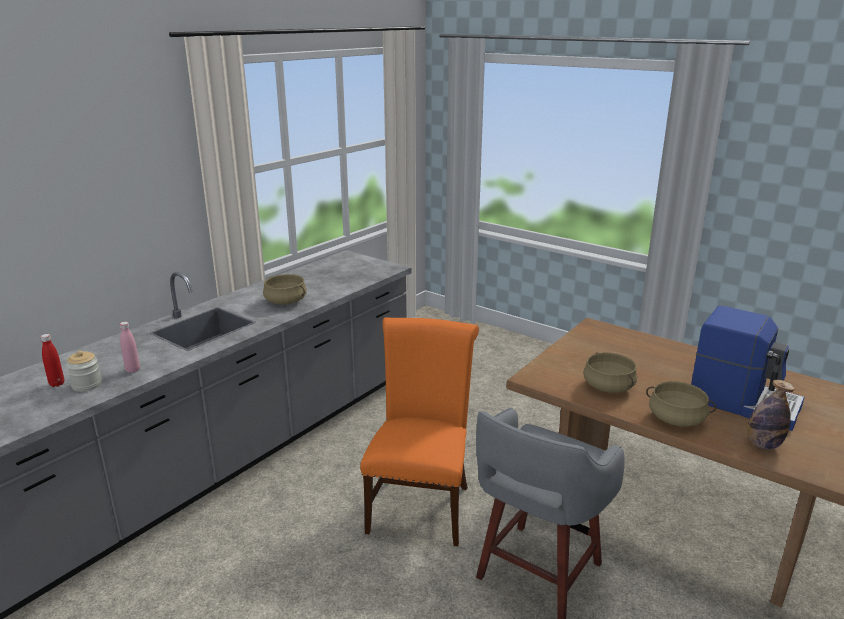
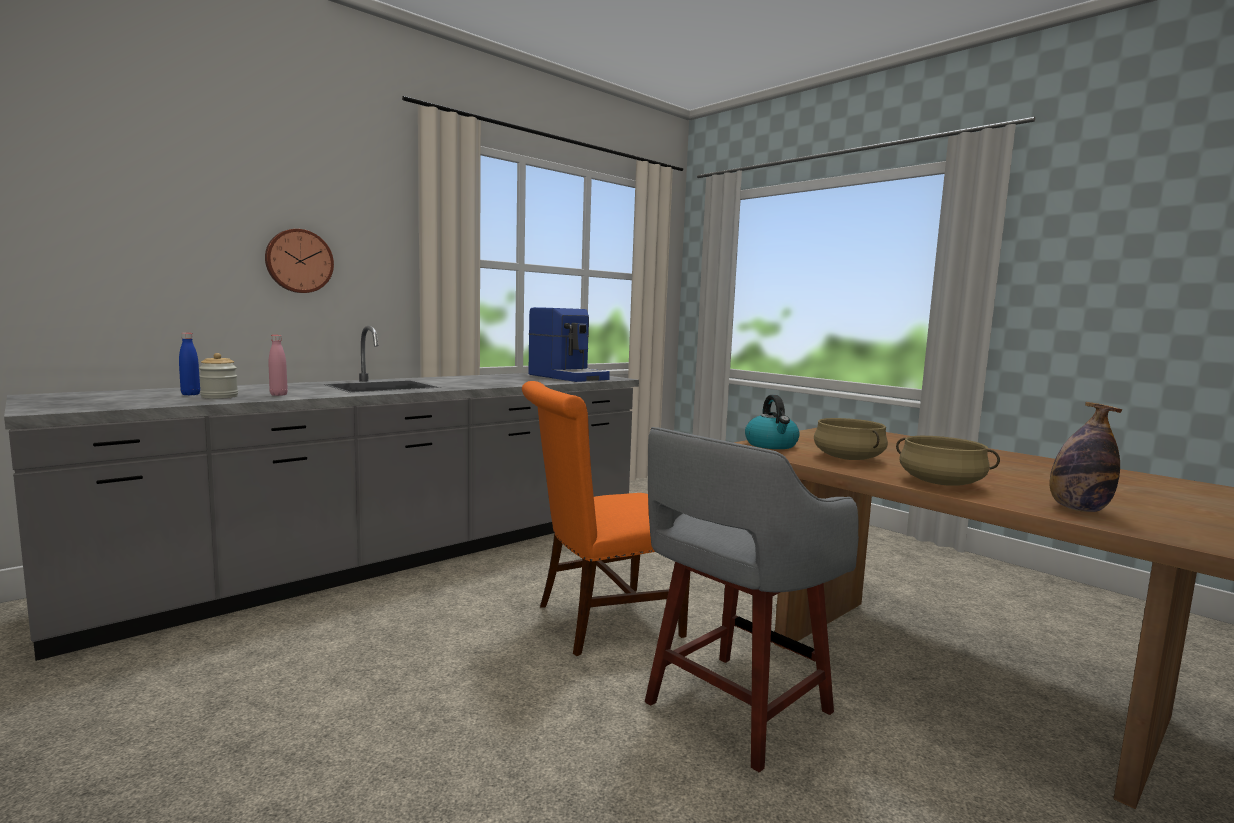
camera: 10 degrees right, 15 degrees down
(57, 384) = (190, 394): red bottle -> blue bottle
(97, 215) = (299, 261): none -> wall clock
(286, 301) = (485, 382): beige cooking pot -> none
(421, 504) = (599, 621): orange chair -> orange chair turned 135 degrees counterclockwise
(549, 371) = (771, 445): none -> kettle
(743, 402) = (1046, 480): coffee machine -> coffee machine (568, 377)

